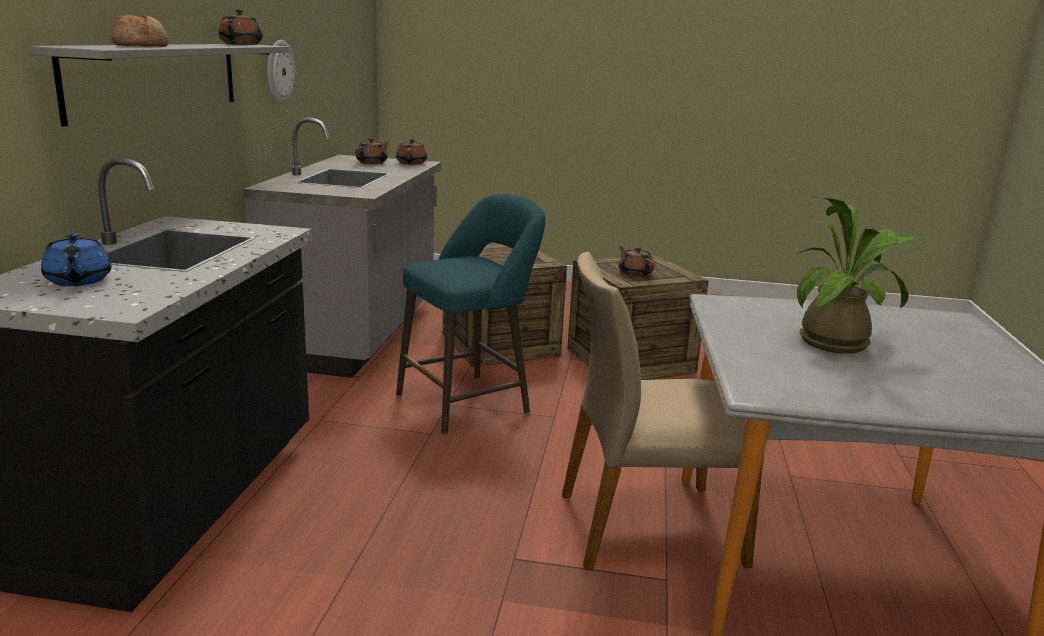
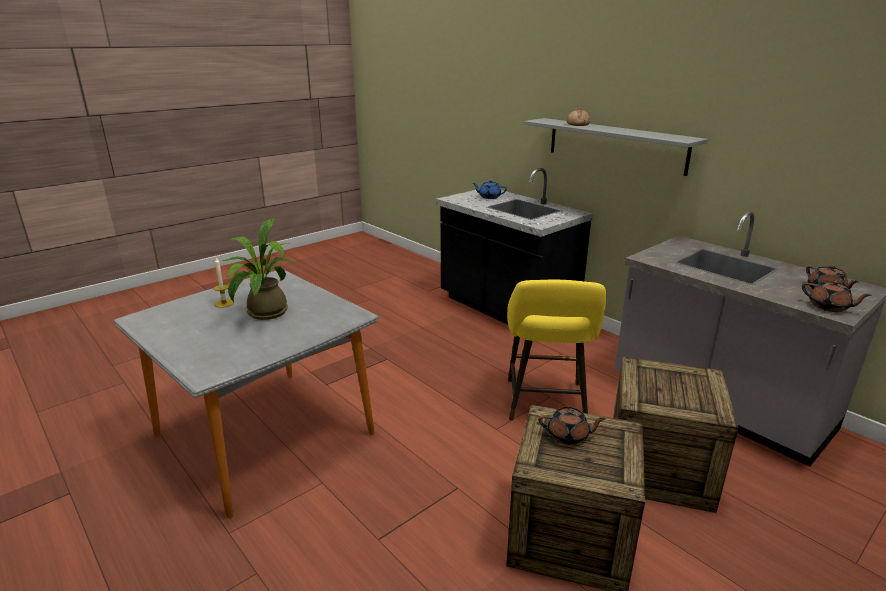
camera: 130 degrees right, 5 degrees up
(242, 44) = (673, 137): brown teapot -> none
(279, 71) = (771, 171): wall clock -> none
(469, 403) = (546, 405): turquoise stool -> yellow stool
(647, 526) = (359, 399): beige chair -> none
(899, 381) = (224, 303): none -> candle

